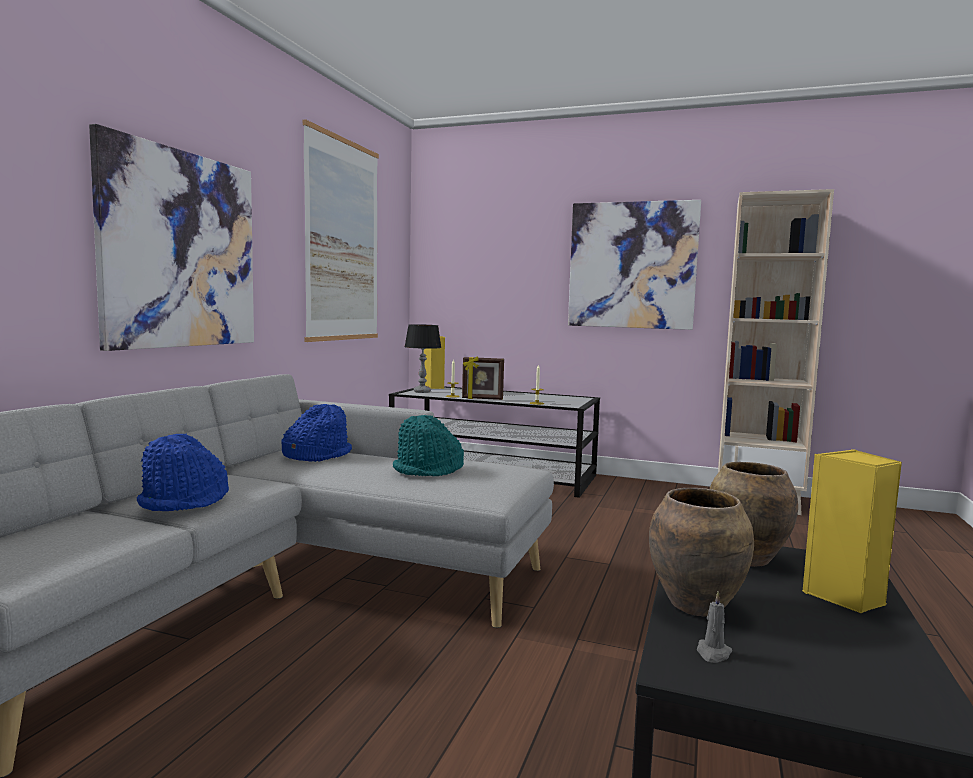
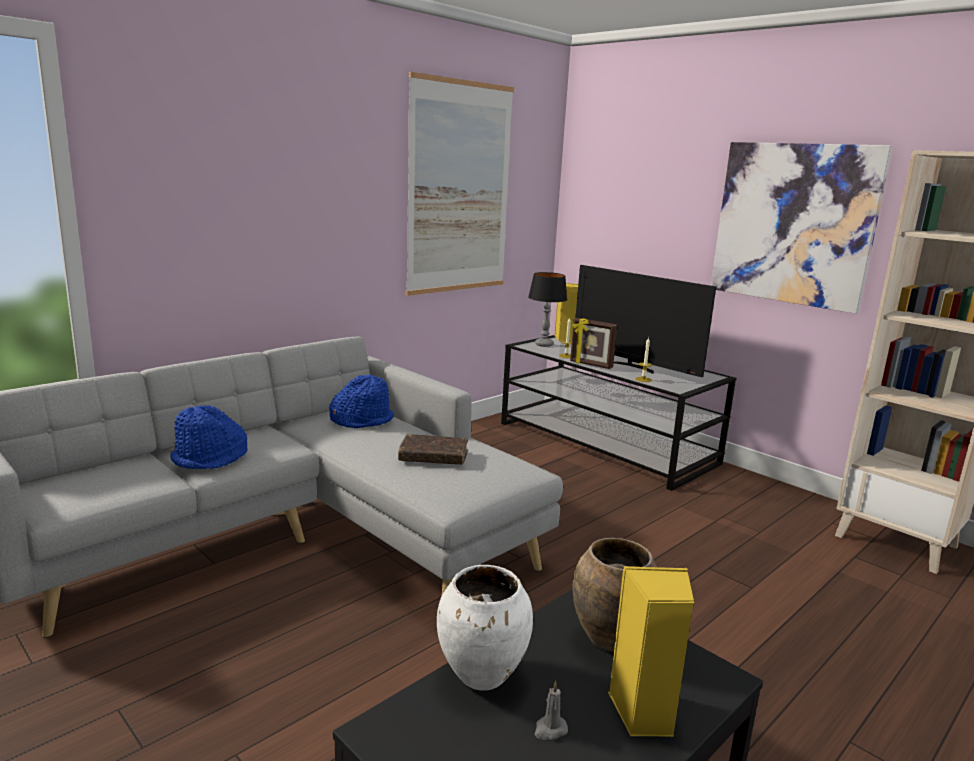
camera: 25 degrees right, 10 degrees up
(181, 250) = (264, 224): picture -> none
(428, 470) = (433, 457): turquoise hat -> brown book
(517, 398) = (634, 367): none -> television
(697, 606) = (483, 676): brown vase -> white vase
(713, 653) = (427, 727): grey candle -> grey candle (550, 730)

